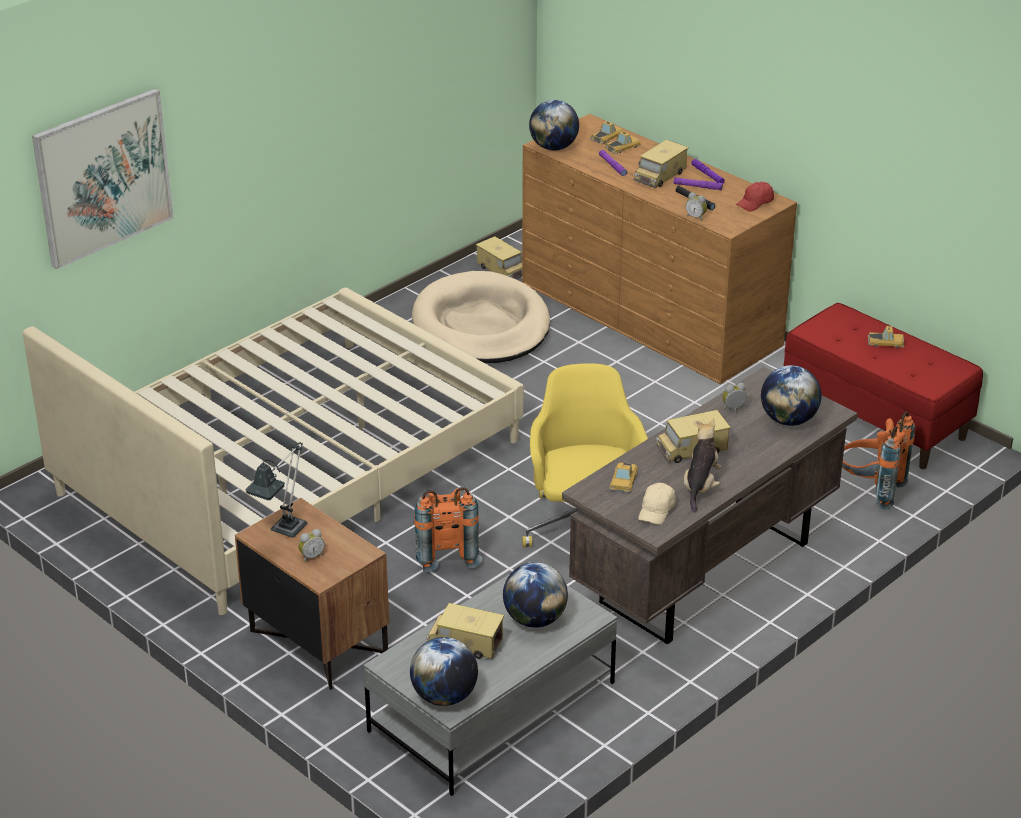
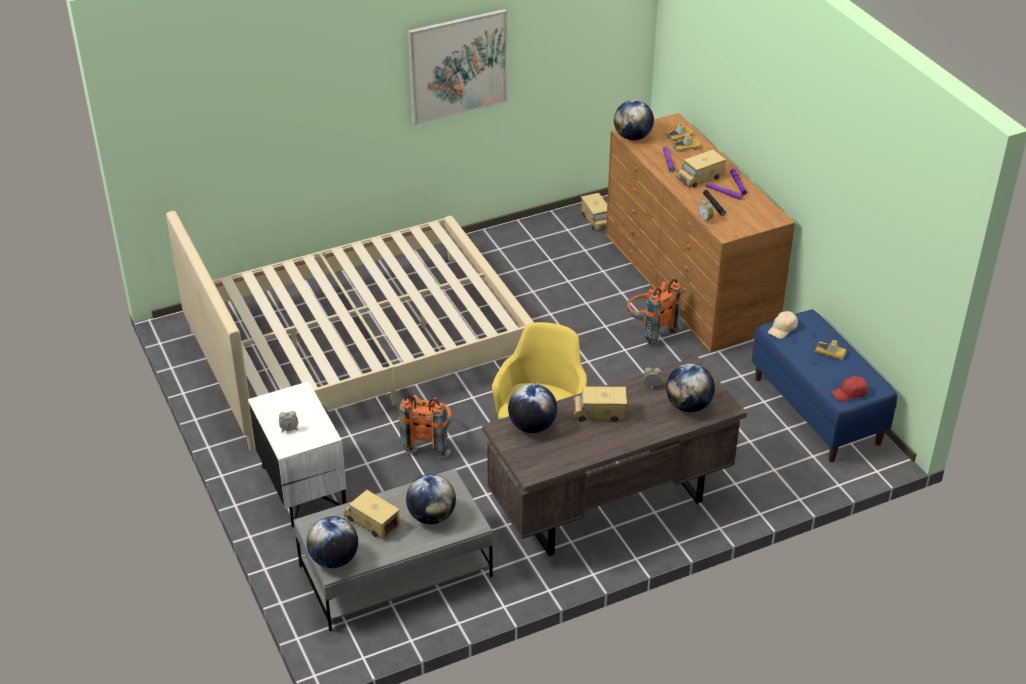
camera: 20 degrees right, 5 degrees up
(103, 177) = (249, 109): picture -> picture (458, 66)
(284, 532) = (282, 405): table lamp -> none
(317, 642) = (302, 488): brown nightstand -> white nightstand
(481, 325) = (556, 263): beige dog bed -> none
(623, 481) = (532, 426): toy car -> globe
(656, 510) = (542, 457): beige cap -> beige cap (782, 329)
(700, 486) = (587, 445): plush toy -> none
(755, 203) = (760, 216): red cap -> red cap (850, 394)
(869, 490) = (777, 469): orange backpack -> orange backpack (650, 330)
(875, 419) = (817, 410): red bench -> blue bench

